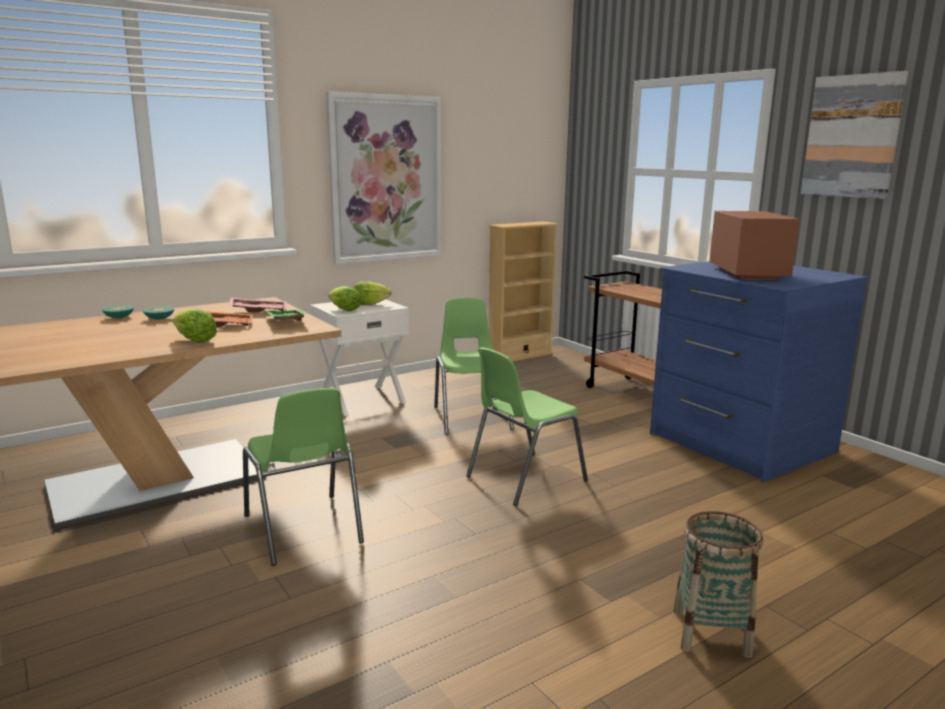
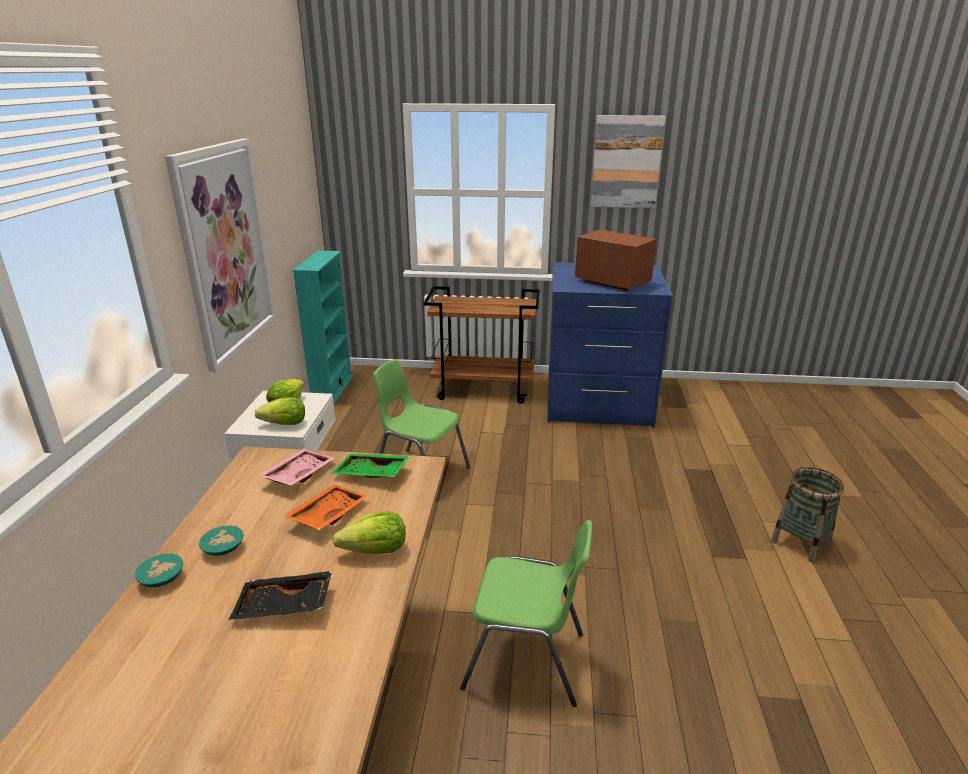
camera: 50 degrees left, 10 degrees up
(116, 338) = (283, 606): none -> black tray
(520, 356) = (332, 390): beige bookcase -> turquoise bookcase
(523, 479) = (556, 506): green chair -> none

